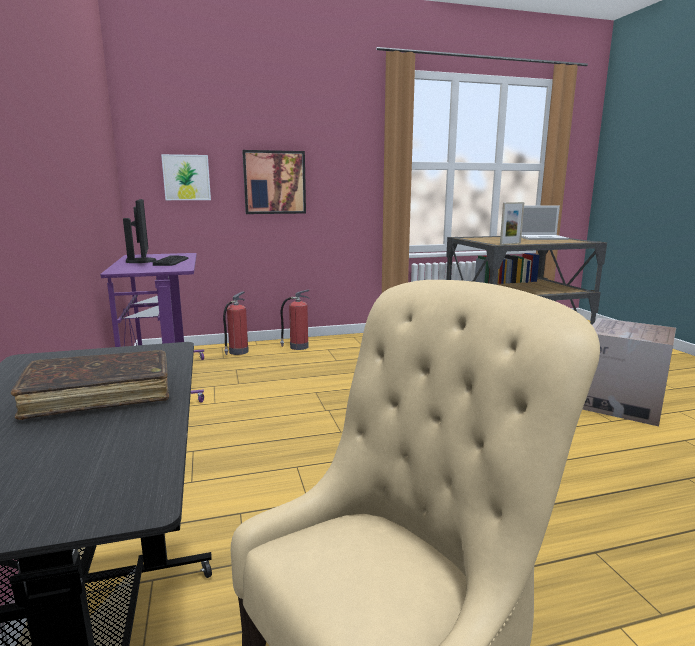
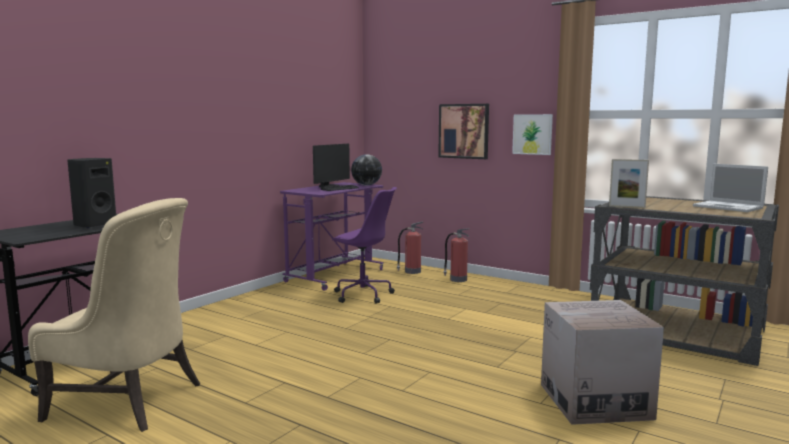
camera: 50 degrees right, 5 degrees down
(100, 395) = (94, 225): brown book -> black speaker
(177, 254) = (366, 185): none -> globe
(186, 177) = (402, 127): picture -> picture (532, 134)
(260, 391) = (364, 295): none -> purple office chair

